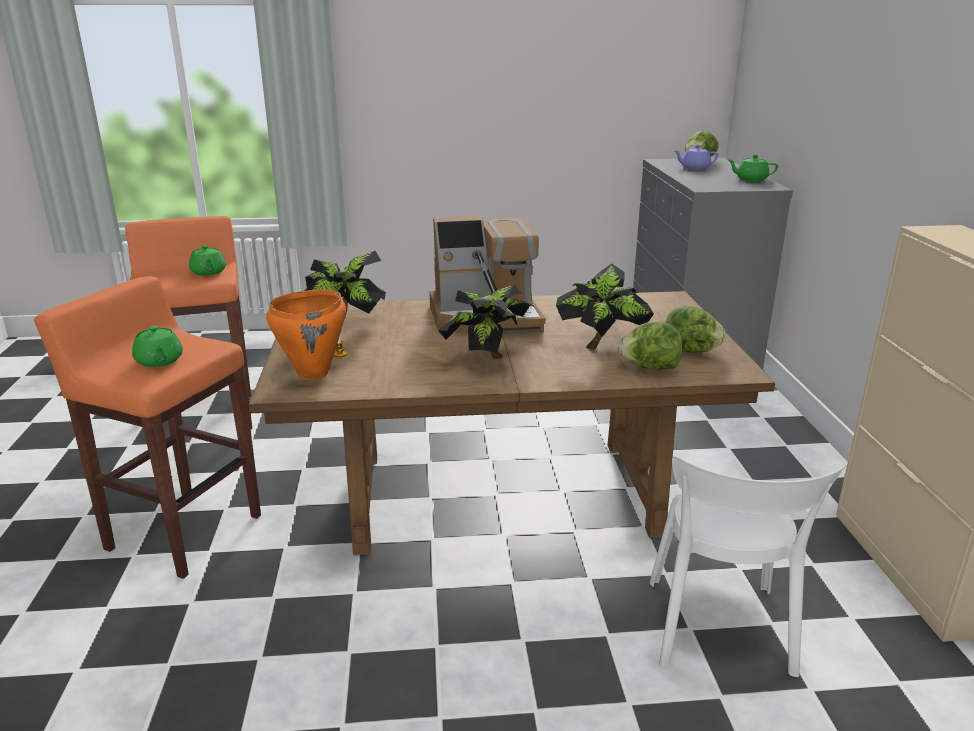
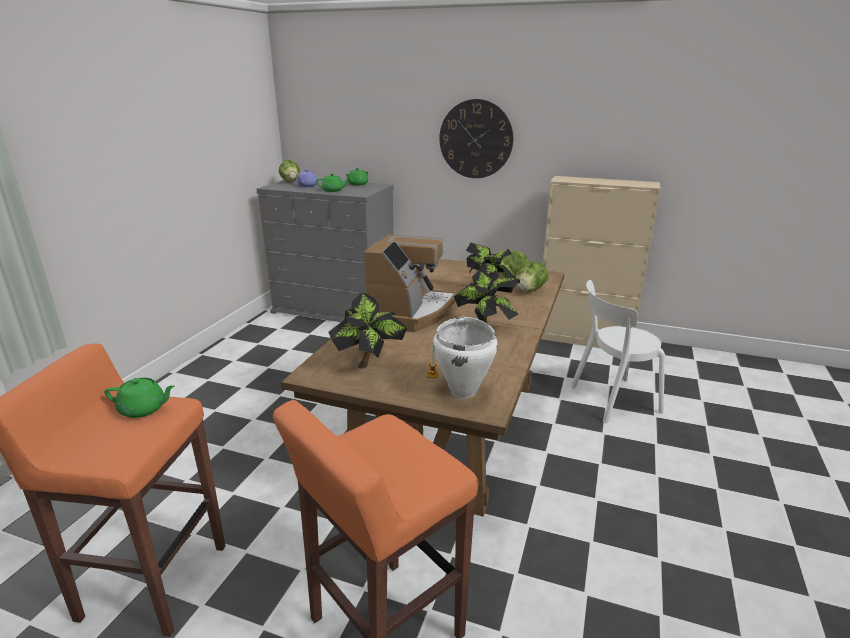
camera: 65 degrees left, 0 degrees up
(159, 361) = (402, 459): green teapot -> green teapot (333, 190)
(314, 374) = (464, 391): orange cooking pot -> white cooking pot
(719, 632) = (611, 400): white chair -> white chair turned 135 degrees clockwise
(888, 133) = (476, 139): none -> wall clock

